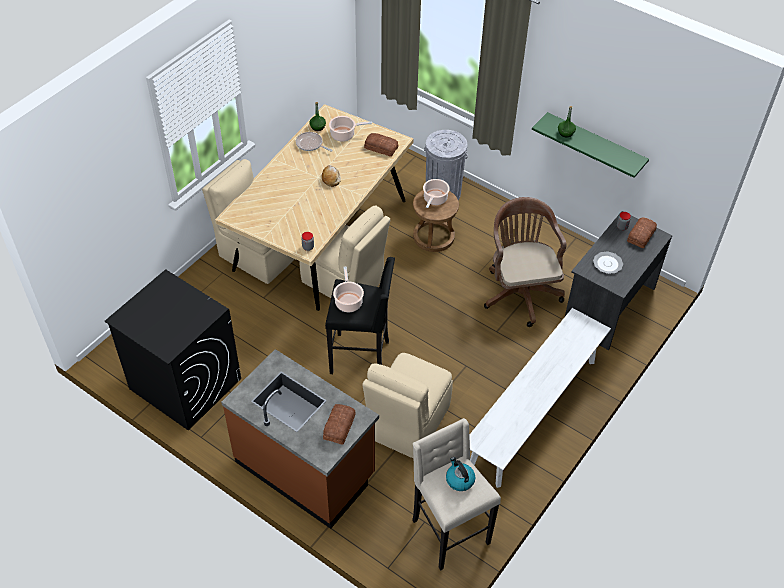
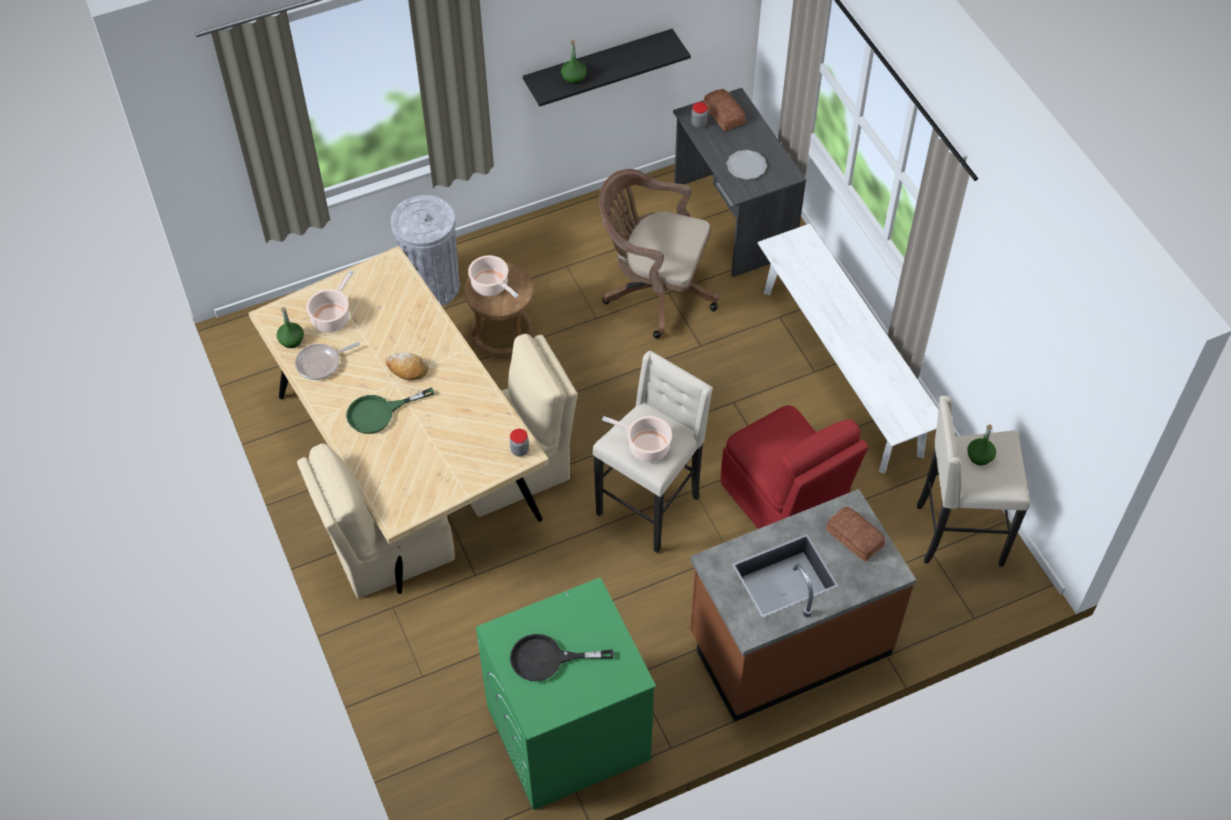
camera: 60 degrees left, 5 degrees up
(160, 307) = (547, 659): none -> black frying pan
(184, 383) = (567, 734): black washing machine -> green washing machine
(294, 180) = (379, 413): none -> green frying pan
(361, 356) = (650, 505): black stool -> beige stool
(381, 147) = (389, 287): bread -> none
(407, 423) = (783, 504): beige chair -> red chair
(459, 480) = (980, 456): kettle -> green bottle
(595, 145) = (598, 66): green shelf -> black shelf

